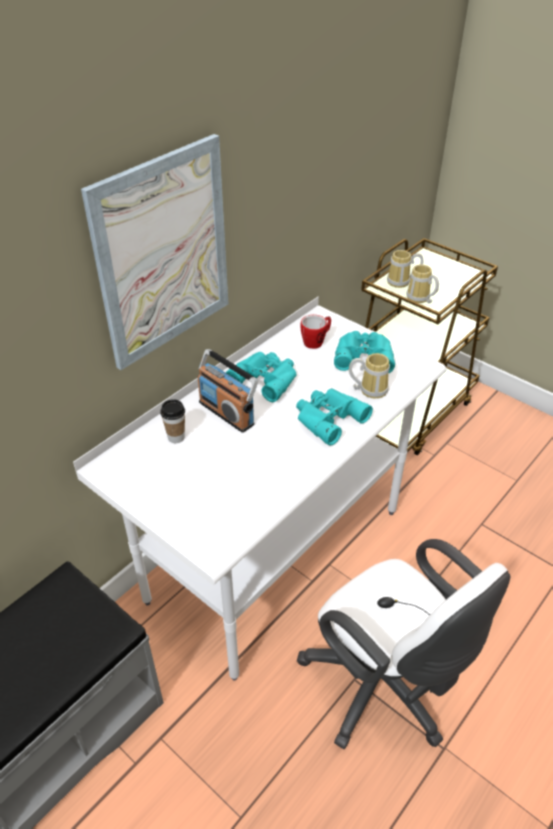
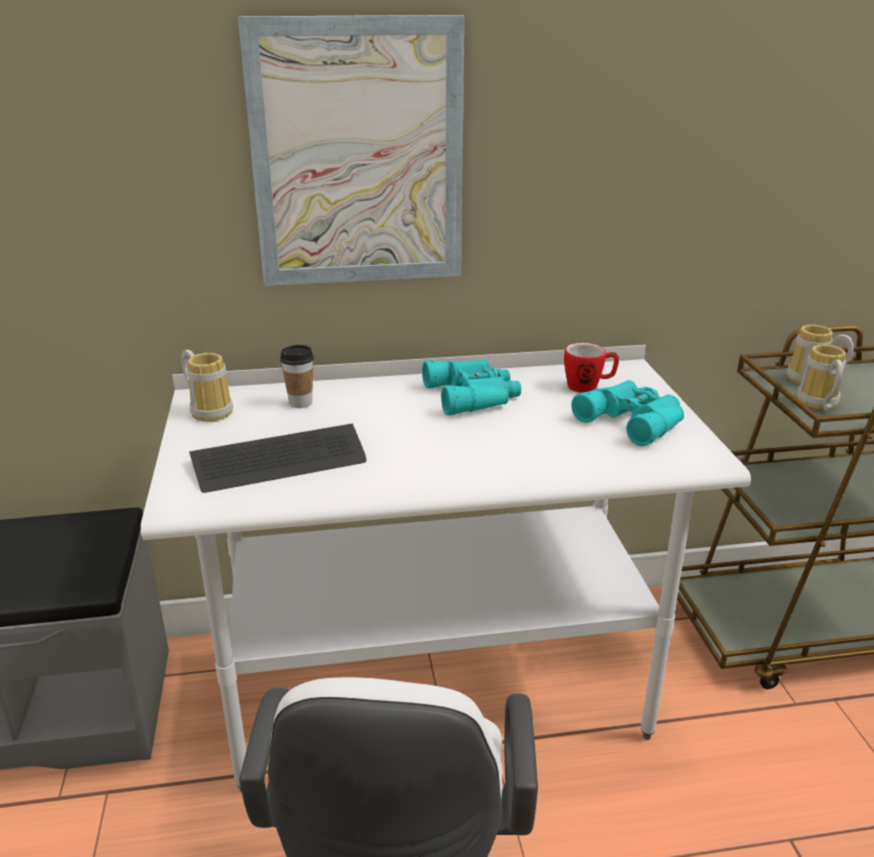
camera: 40 degrees right, 15 degrees down
(226, 487) = (279, 461): none -> keyboard
(227, 413) = (383, 405): radio -> none
(327, 418) = (491, 455): turquoise binoculars -> none
(369, 389) = (591, 451): mug -> mug (210, 410)

